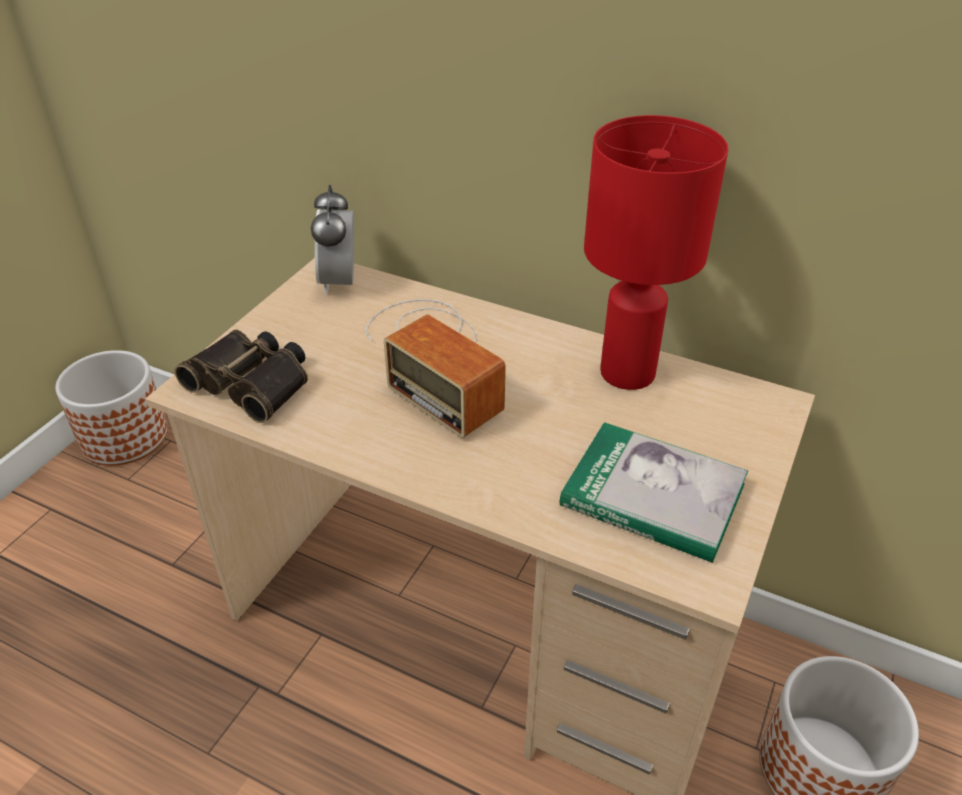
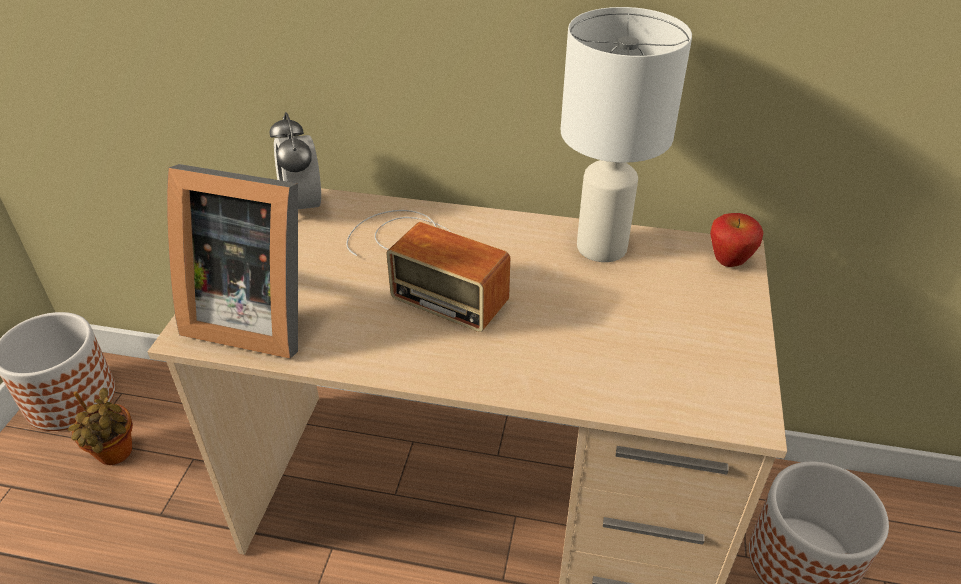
camera: 15 degrees left, 0 degrees up
(148, 499) = (115, 455): none -> potted plant
(253, 382) = (255, 315): binoculars -> picture frame
(629, 372) = (603, 246): red table lamp -> white table lamp
(652, 495) = (668, 352): book -> none
(762, 413) = (728, 262): none -> apple

